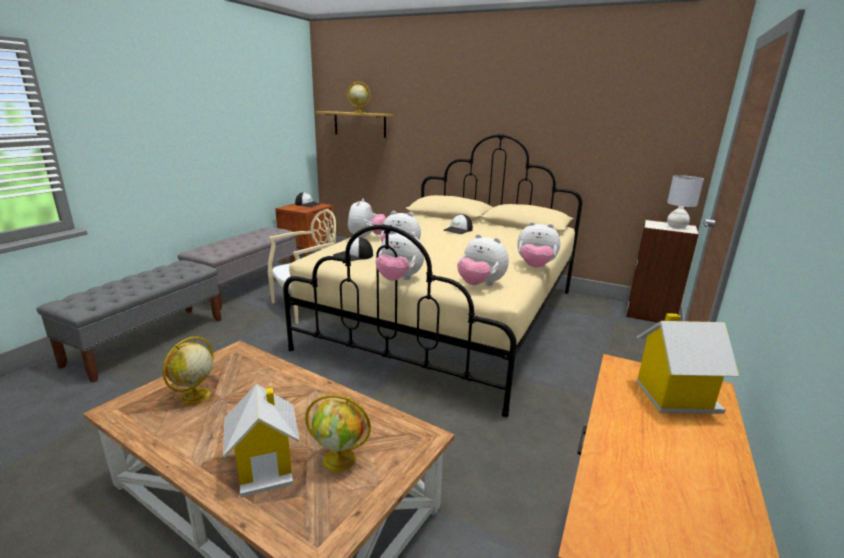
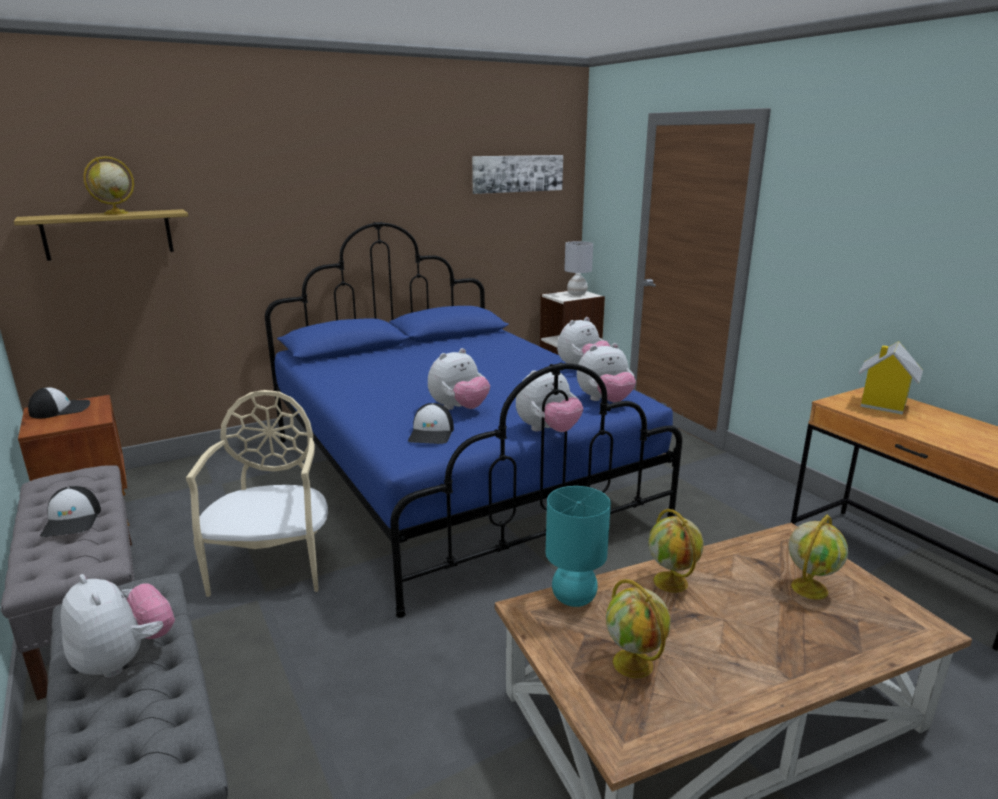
camera: 55 degrees left, 0 degrees up
(257, 362) = (574, 598): none -> turquoise table lamp
(266, 466) = (805, 633): toy house -> none
(300, 392) = (671, 583): none -> globe
(366, 237) = (364, 409): plush toy -> plush toy (124, 659)
(450, 318) = (454, 477): beige bed -> blue bed
(458, 230) = (418, 361): cap -> cap (72, 521)
(640, 106) = (517, 173): none -> picture

